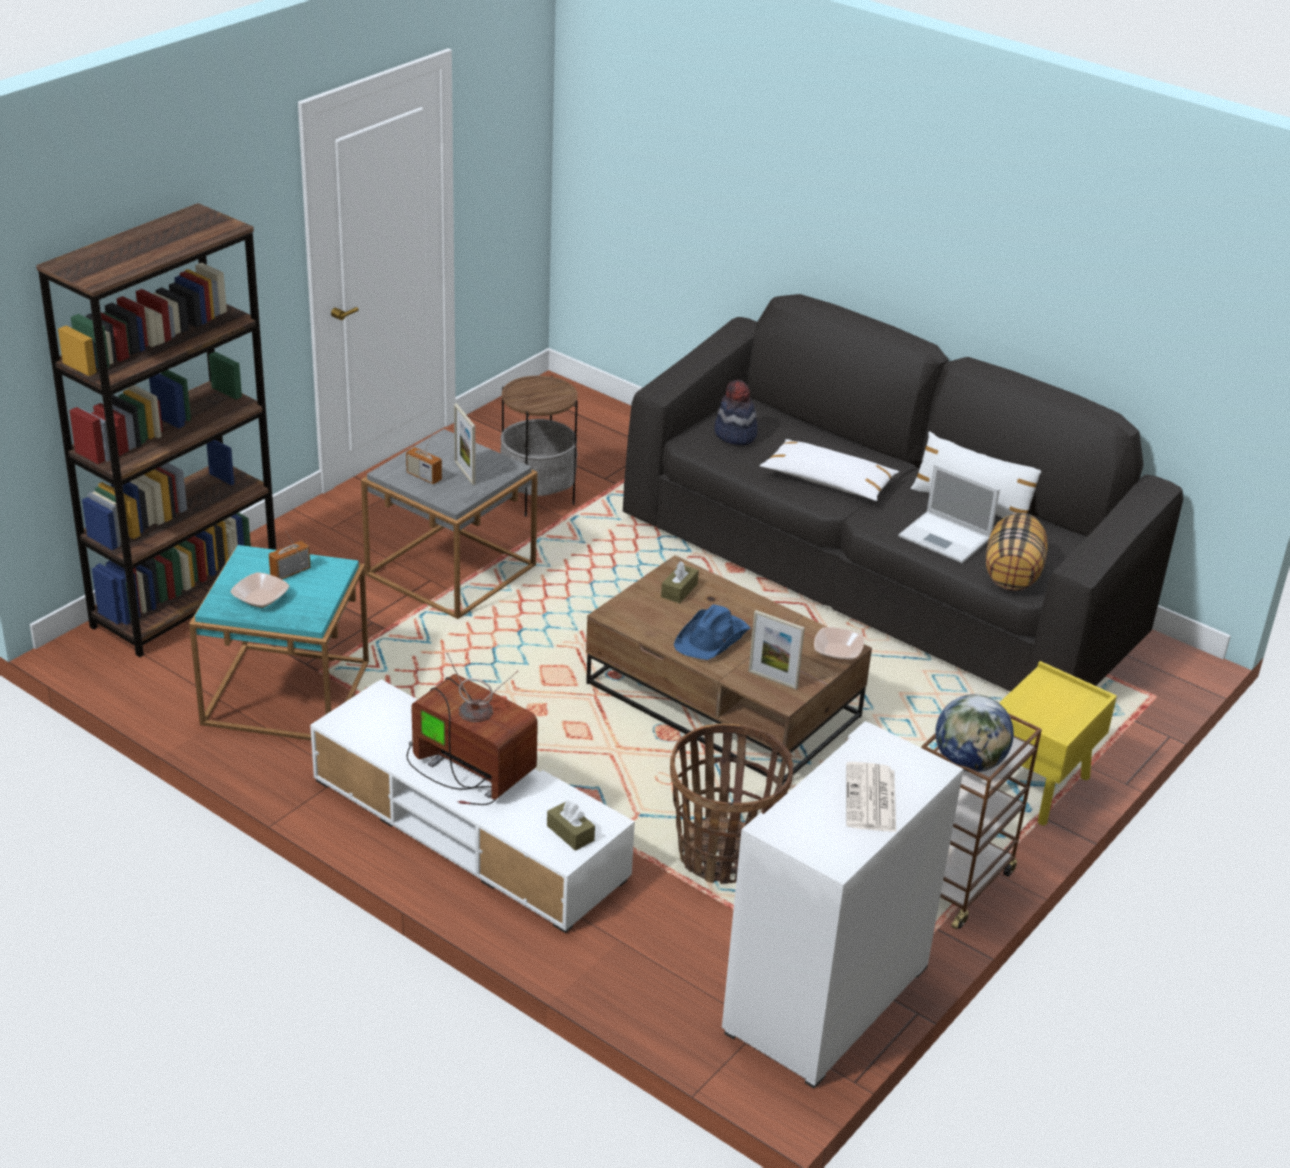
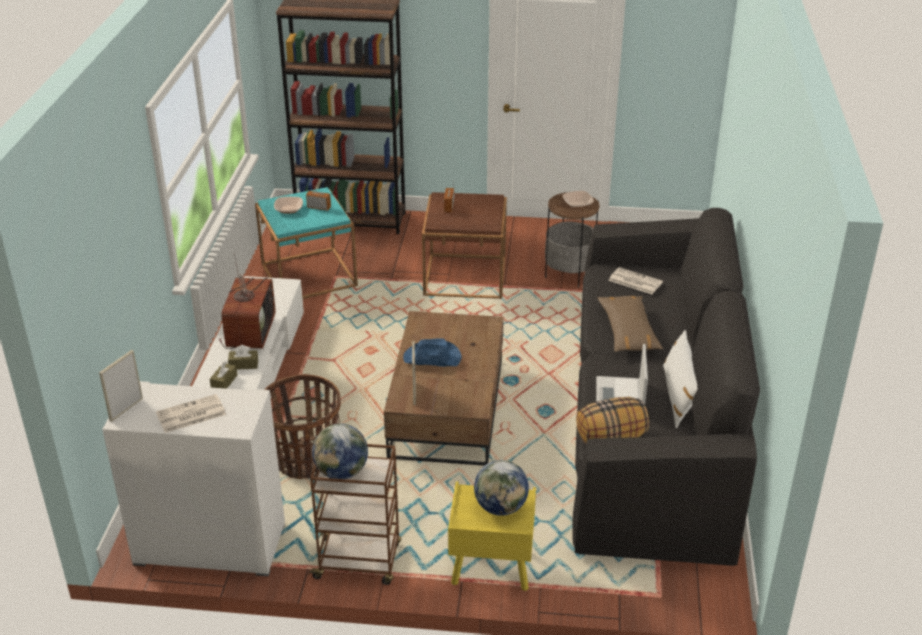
camera: 60 degrees right, 0 degrees up
(451, 570) = (465, 276): grey side table -> brown side table
(464, 473) = (467, 216): picture frame -> picture frame (126, 409)
(679, 590) = (468, 330): brown tissue box -> brown tissue box (243, 365)
(735, 434) = (634, 281): hat -> newspaper
(828, 481) = (628, 331): white pillow -> brown pillow
(837, 651) = (469, 407): bowl -> bowl (577, 204)
(1053, 699) = (501, 507): none -> globe

